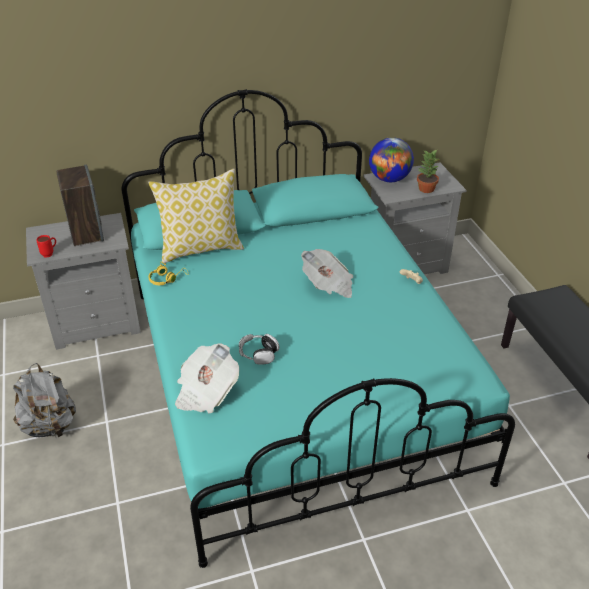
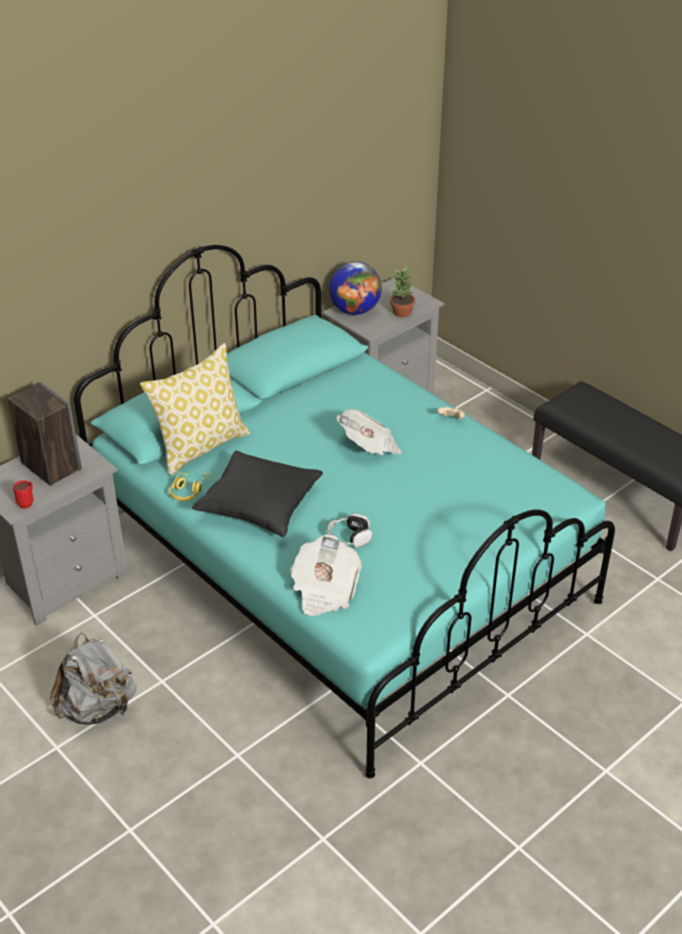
camera: 25 degrees left, 0 degrees up
(209, 305) = (259, 505): none -> black pillow

